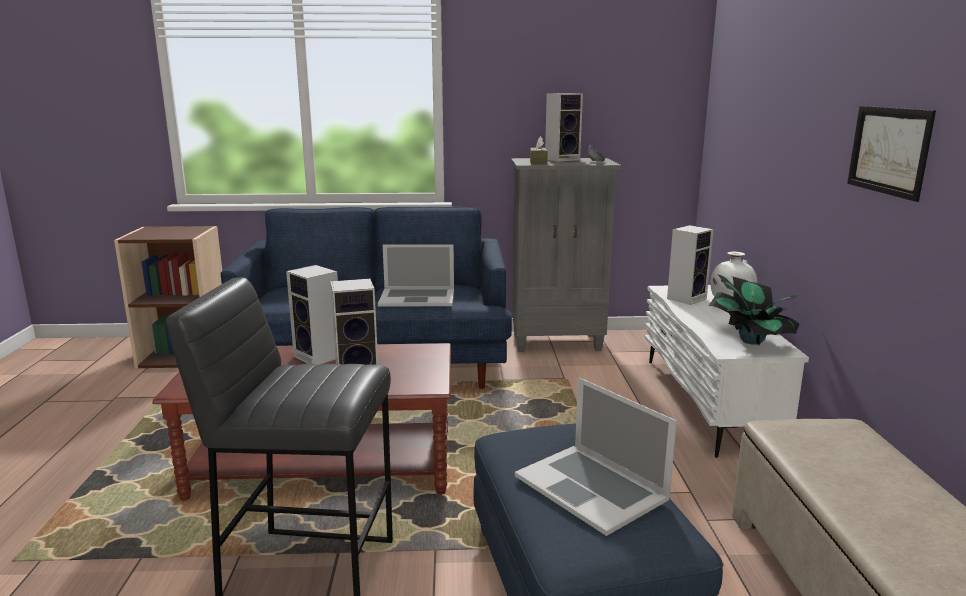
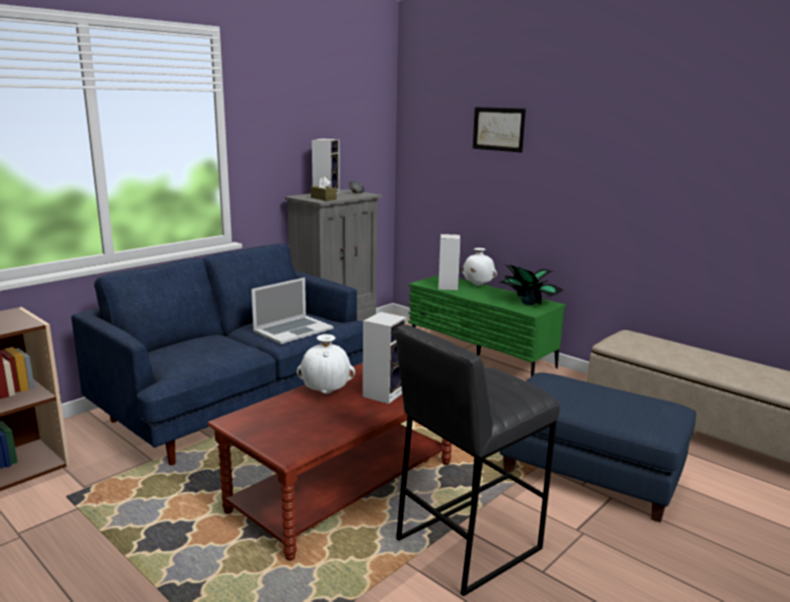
camera: 45 degrees left, 0 degrees up
(320, 357) = (326, 392): speaker -> white vase
(591, 487) = (610, 400): laptop -> none
(707, 403) = (480, 354): white tv stand -> green tv stand
(889, 150) = (617, 177): picture -> picture (498, 129)

